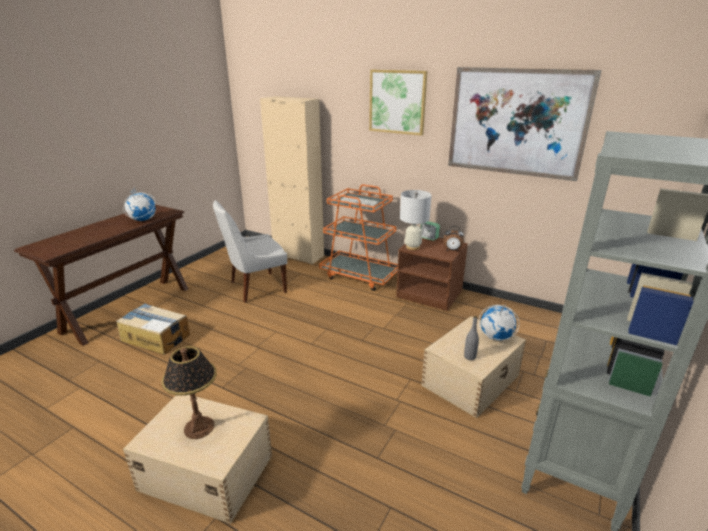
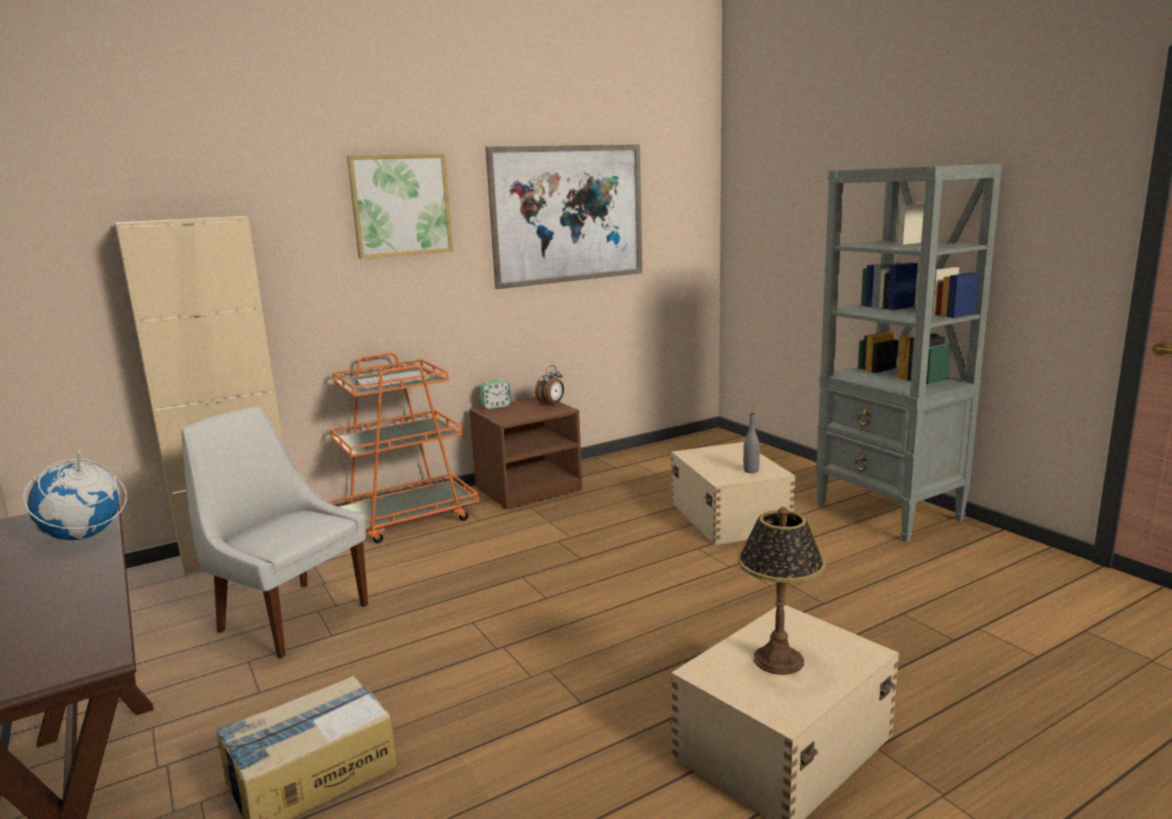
camera: 60 degrees left, 10 degrees down
(255, 287) = (290, 617): white chair -> white chair turned 120 degrees clockwise
(412, 247) = (508, 418): white table lamp -> none
(495, 337) = (726, 452): globe -> none

